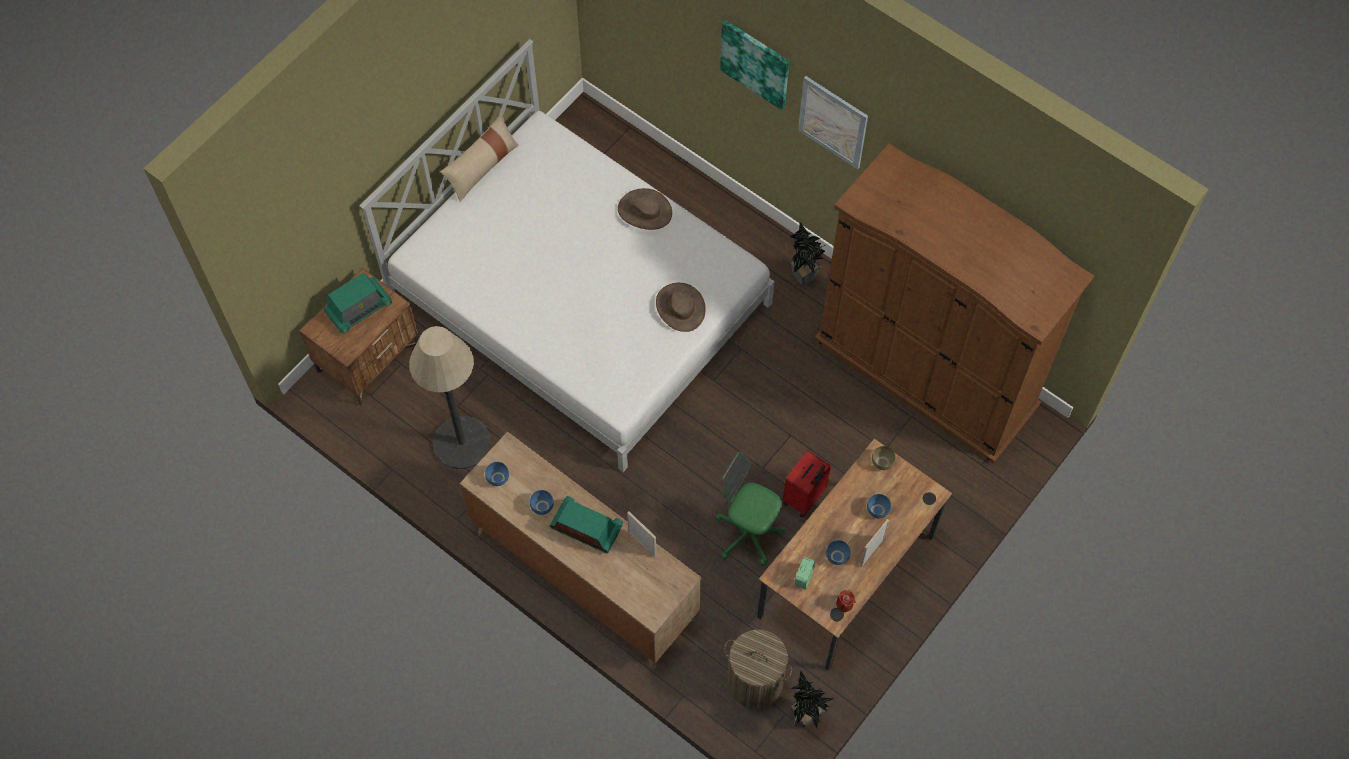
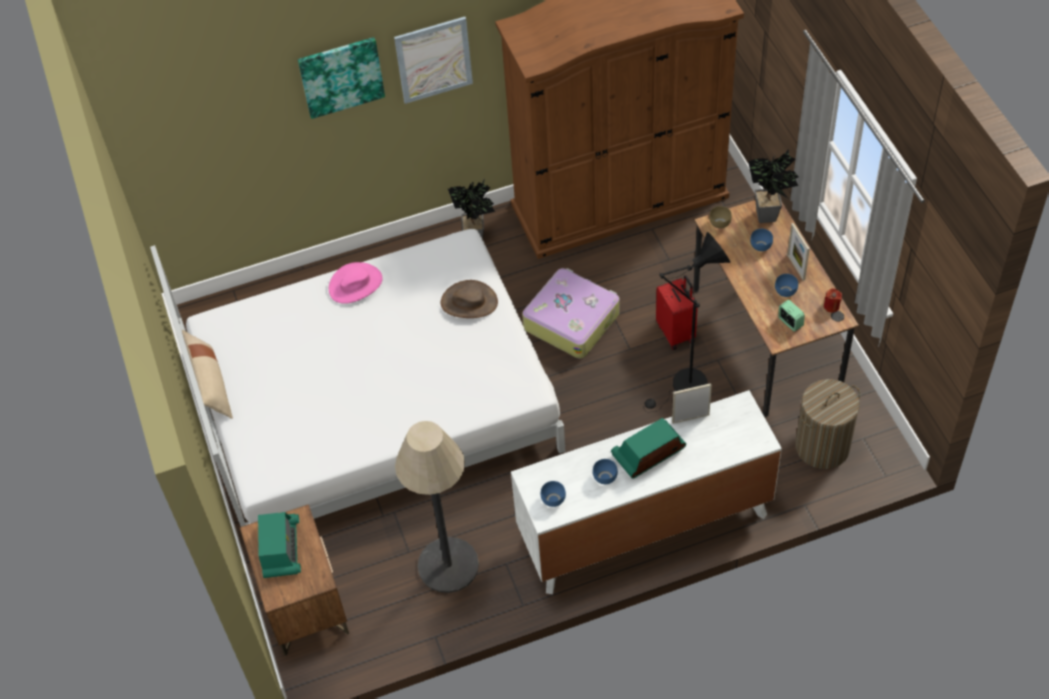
camera: 55 degrees left, 10 degrees down
(584, 574) = (644, 527): brown dresser -> white dresser
(645, 211) = (355, 284): brown hat -> pink hat
(748, 534) = (684, 388): green office chair -> black floor lamp
(764, 404) = (571, 320): none -> suitcase
(805, 720) = (877, 427): potted plant -> potted plant (770, 217)

